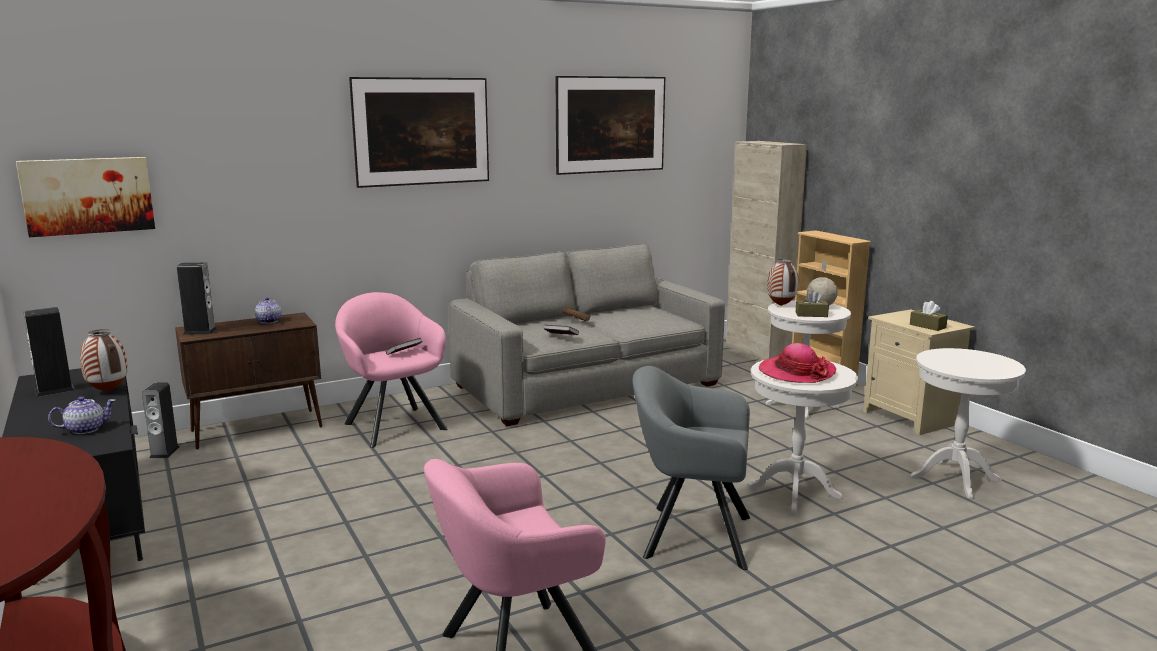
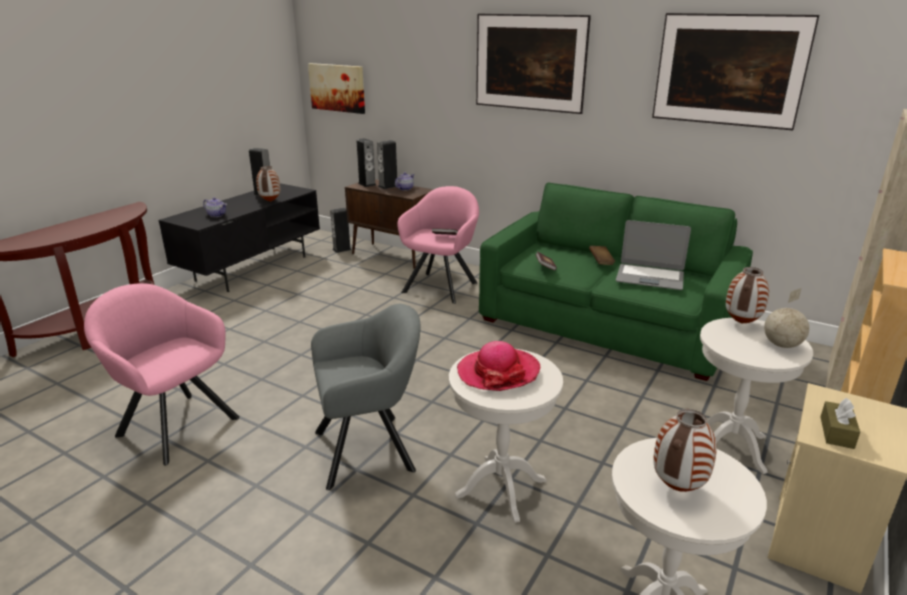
camera: 60 degrees right, 10 degrees up
(238, 325) = (388, 186): none -> speaker
(586, 385) = (607, 323): grey sofa -> green sofa
(635, 317) = (650, 277): none -> laptop
(690, 535) = (370, 449): grey armchair -> grey armchair turned 90 degrees clockwise
(811, 314) = (733, 345): brown tissue box -> none
(974, 365) = (677, 487): none -> vase

